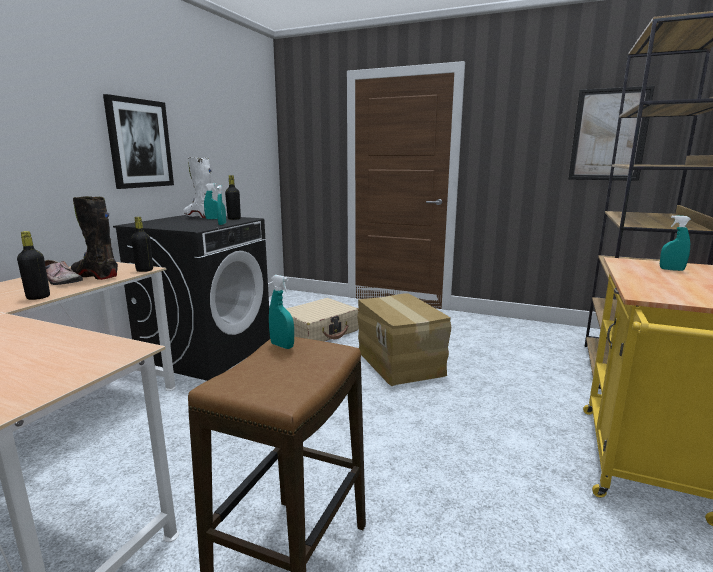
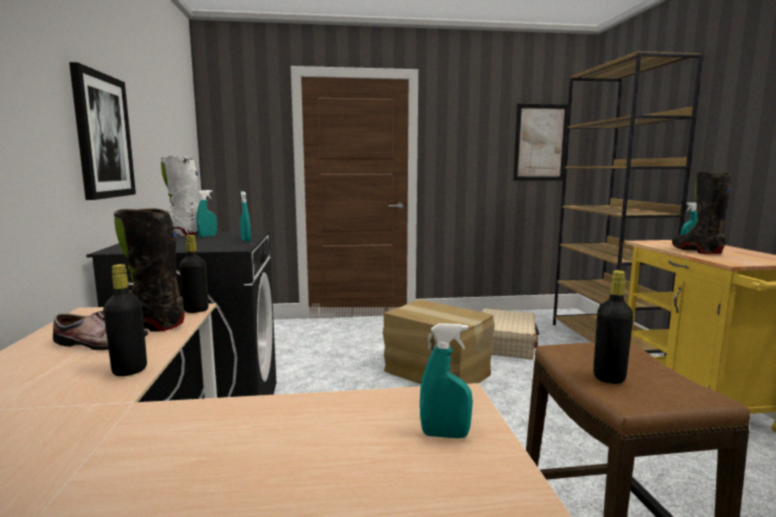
camera: 30 degrees left, 5 degrees down
(234, 219) = (236, 234): black bottle -> black bottle (609, 377)
(282, 346) = (578, 354): turquoise spray bottle -> turquoise spray bottle (445, 435)
(319, 331) = (317, 360): beige suitcase -> beige suitcase (506, 344)
(652, 277) = (696, 250): none -> black boot

